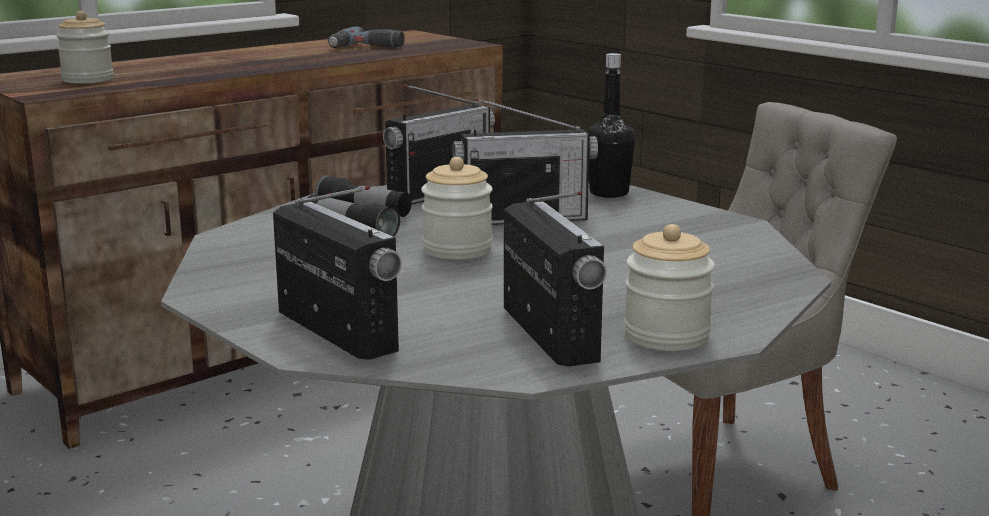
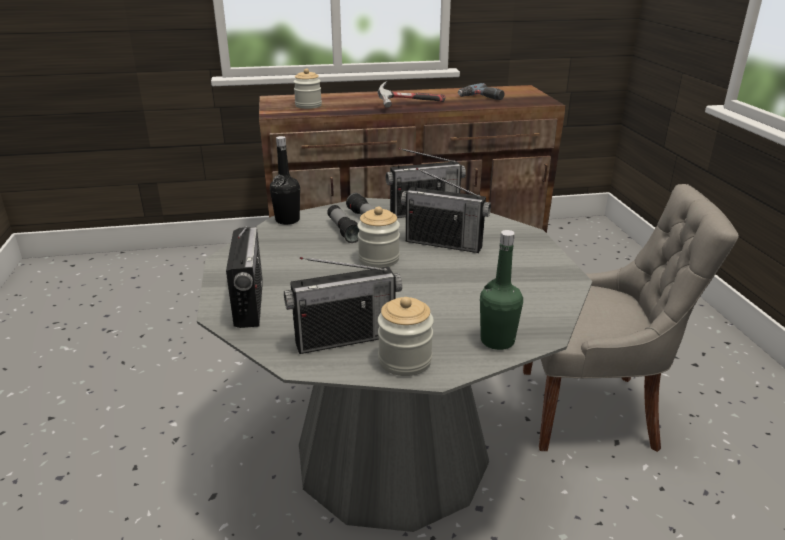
camera: 30 degrees right, 10 degrees up
(269, 64) = (409, 106): none -> hammer
(549, 334) = (345, 338): radio -> radio turned 60 degrees clockwise
(609, 193) = (520, 233): black bottle -> black bottle (287, 220)
(748, 293) = (497, 341): none -> green bottle

